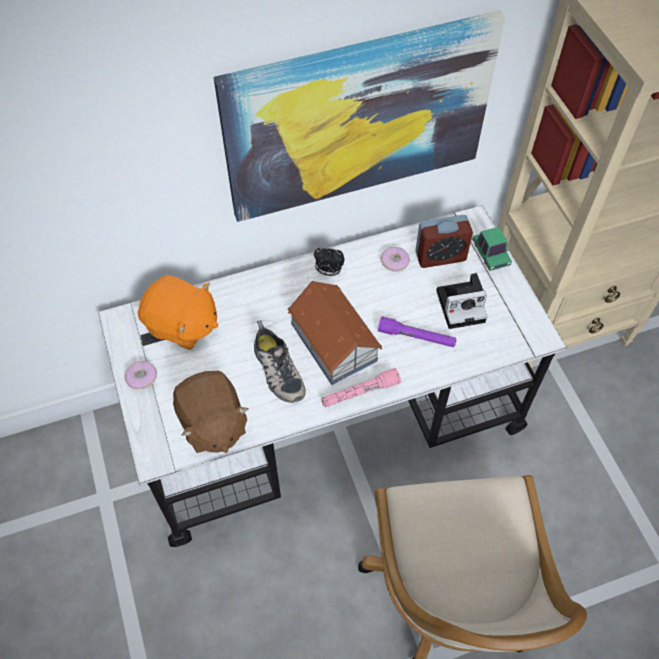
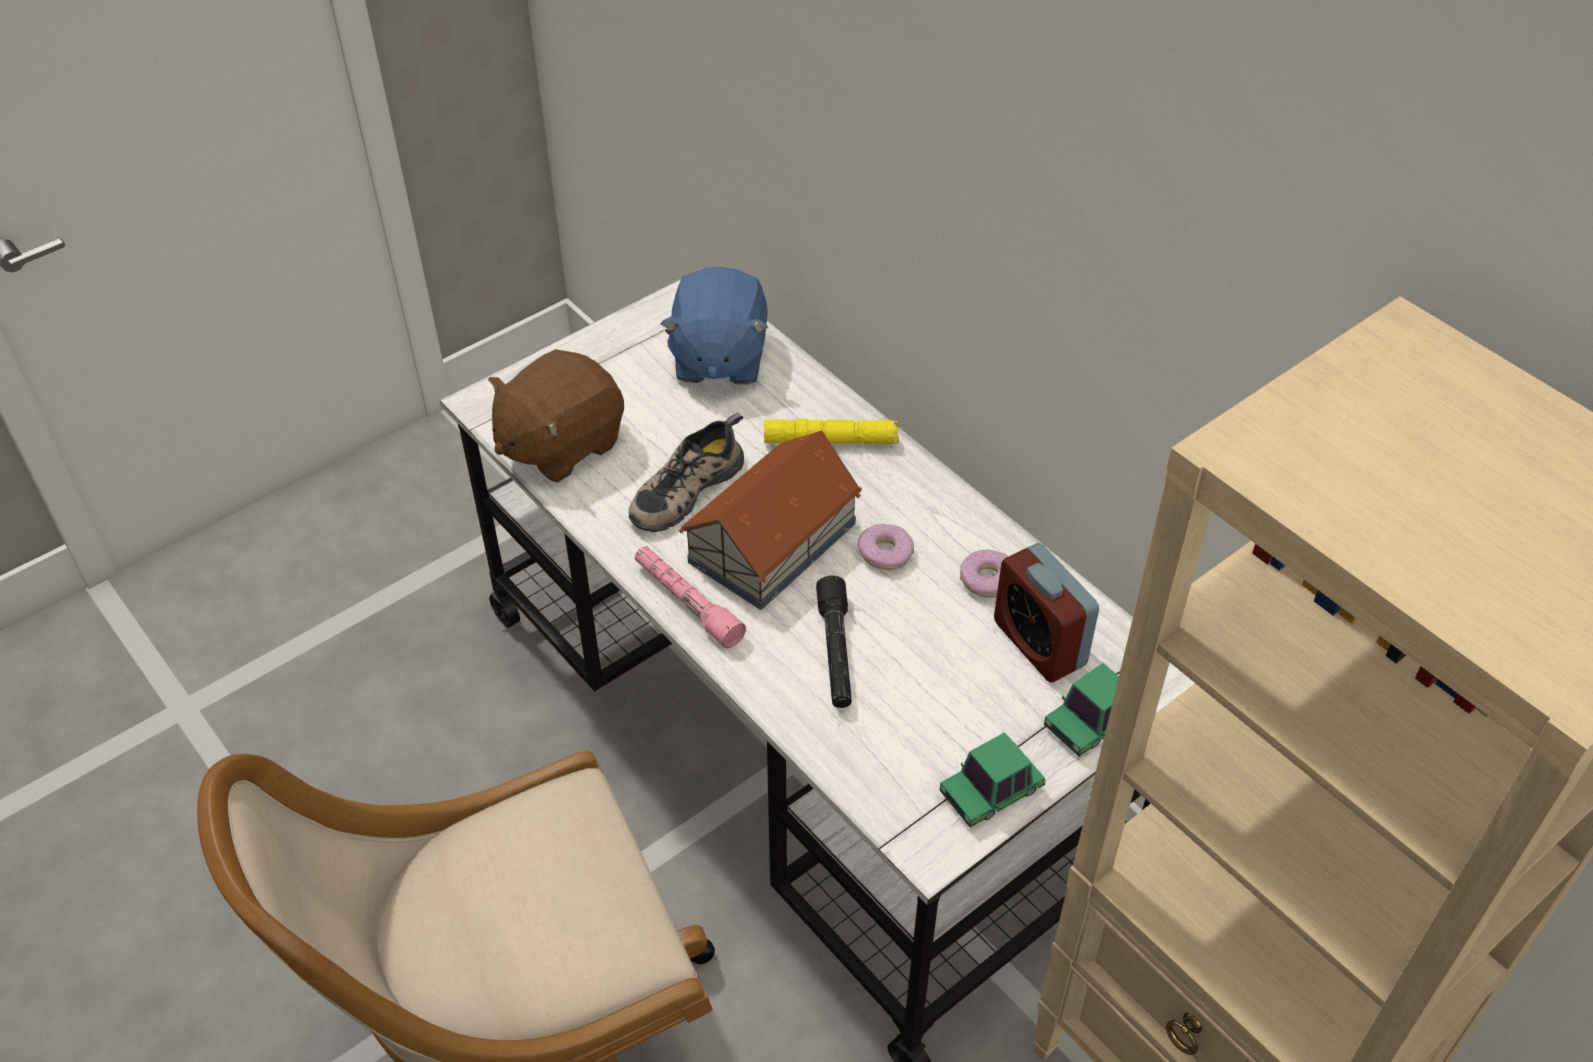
camera: 70 degrees right, 10 degrees down
(141, 377) = (609, 346): donut -> donut (885, 553)
(182, 326) = (718, 359): orange plush toy -> blue plush toy
(272, 294) = (831, 440): none -> yellow flashlight
(328, 272) = (914, 496): alarm clock -> none
(358, 118) = (1053, 273): picture -> none
(416, 337) = (836, 651): purple flashlight -> black flashlight
(462, 305) = (941, 703): camera -> none
(517, 304) = (991, 791): none -> toy car

